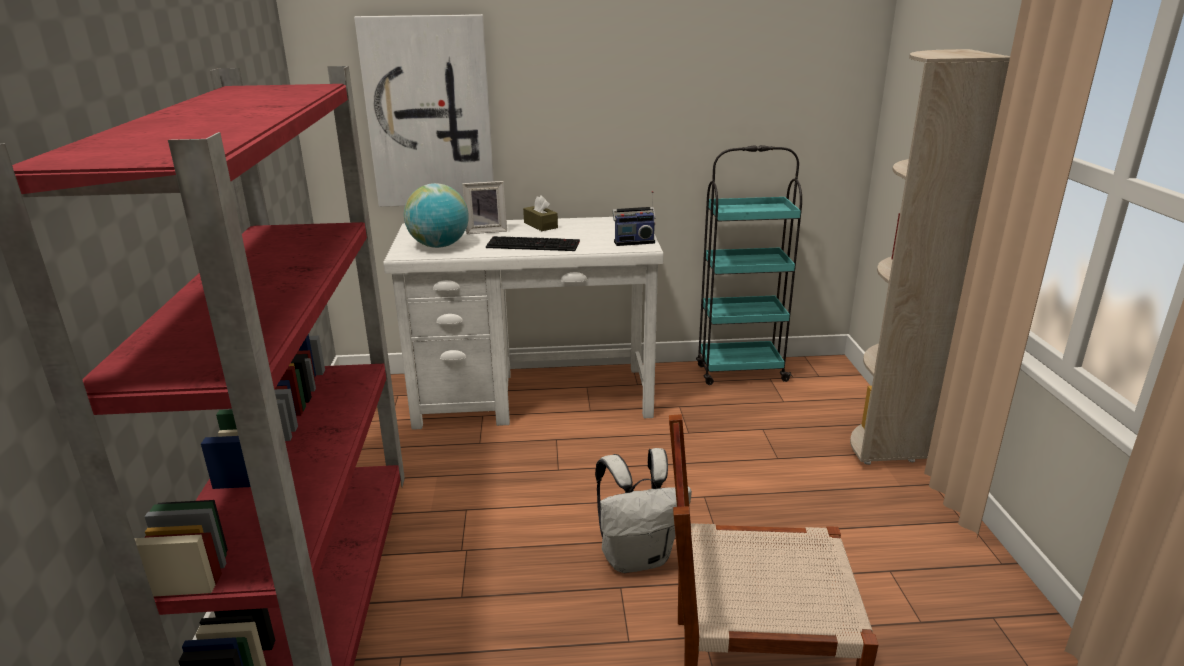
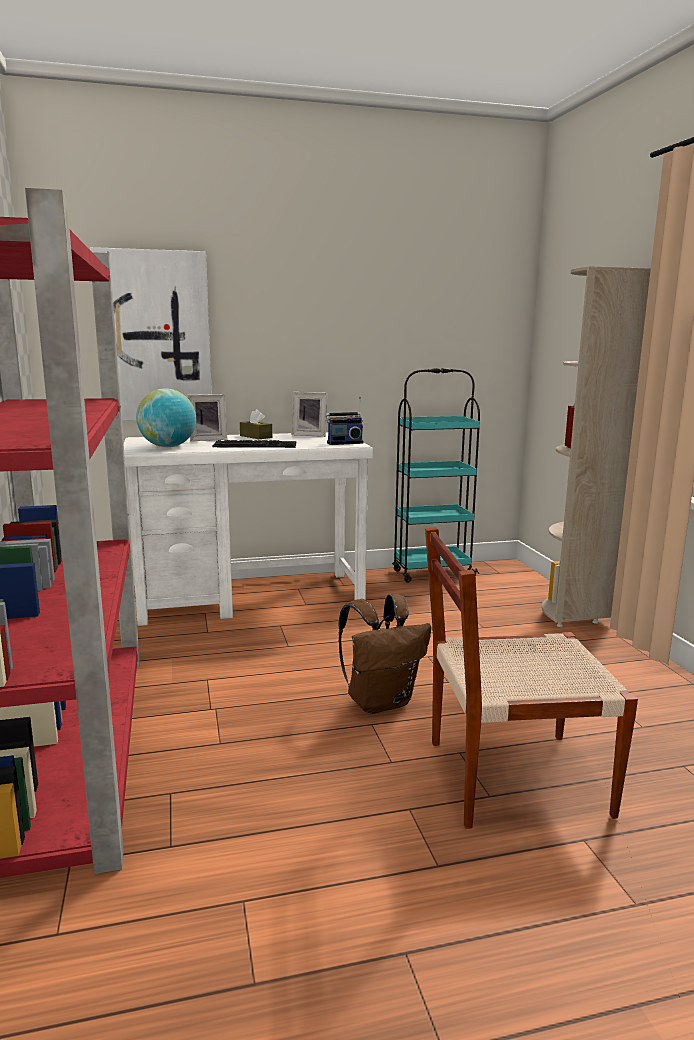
camera: 10 degrees left, 10 degrees down
(602, 223) = (310, 435): none -> picture frame
(637, 557) = (381, 701): white backpack -> brown backpack

